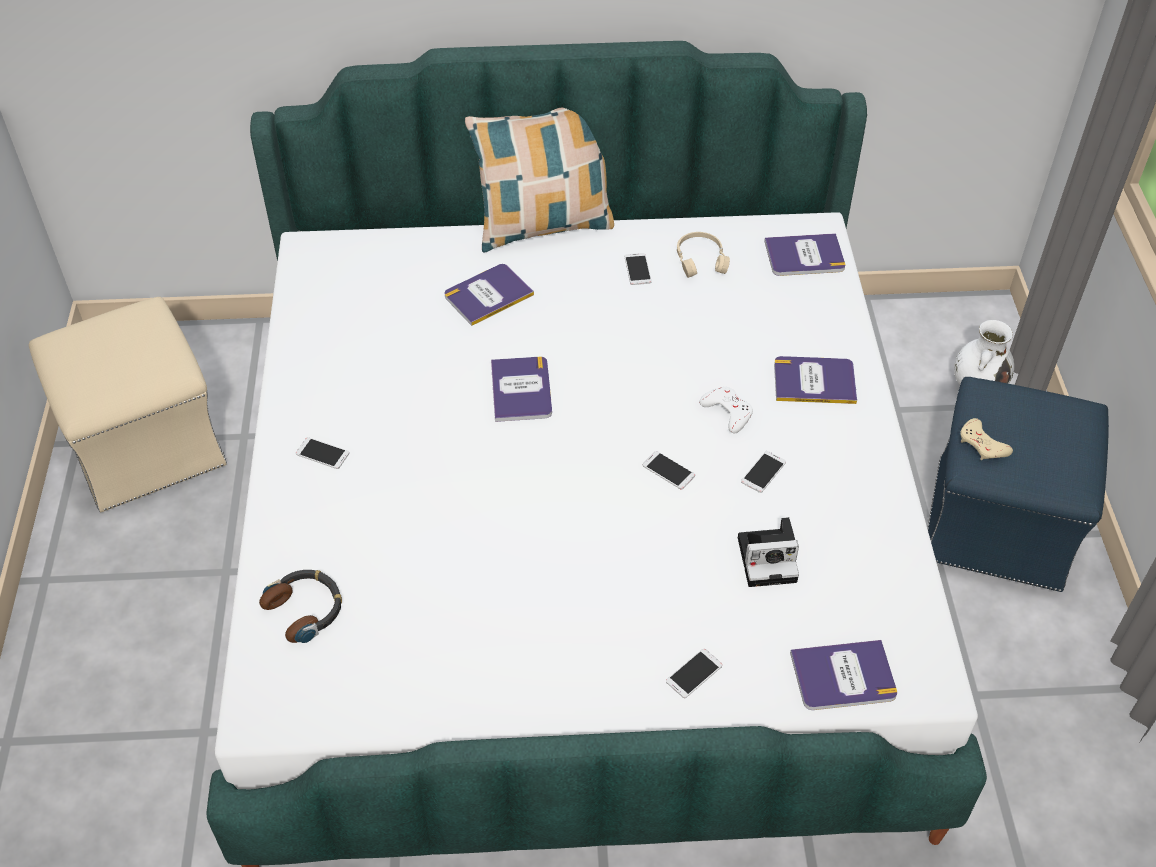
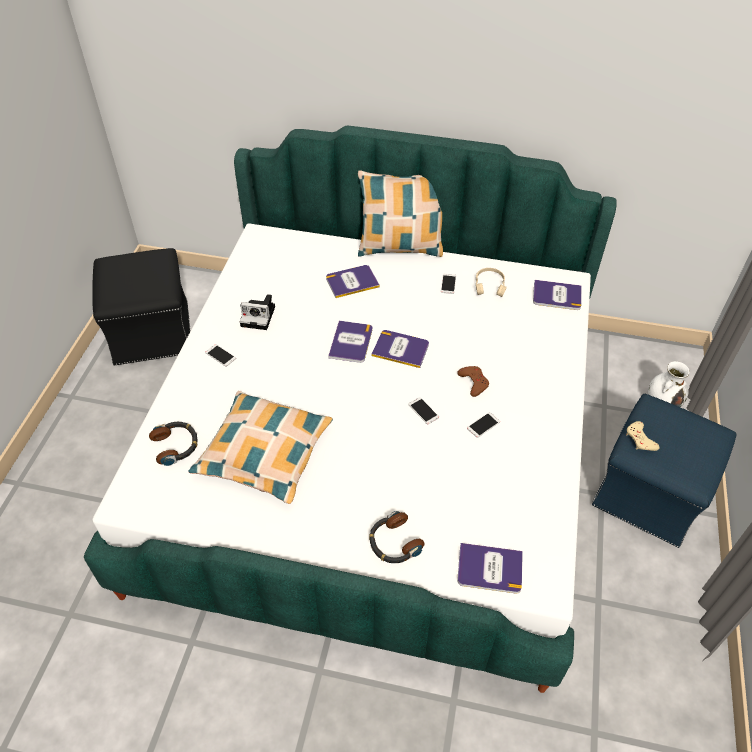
camera: 15 degrees right, 0 degrees up
(145, 444) = (151, 332): beige ottoman -> black ottoman
(450, 588) = (264, 453): none -> pillow
(694, 673) = (394, 543): phone -> headphones
(727, 412) = (473, 382): white game controller -> brown game controller
(769, 558) = (468, 480): camera -> camera (259, 316)
(814, 381) = (536, 375): book -> book (400, 349)

